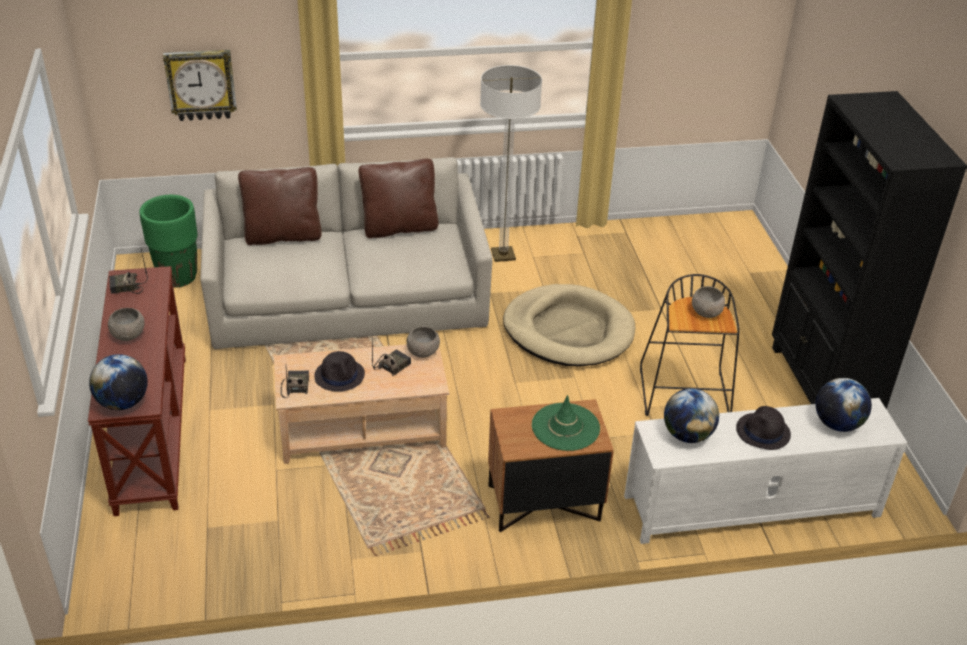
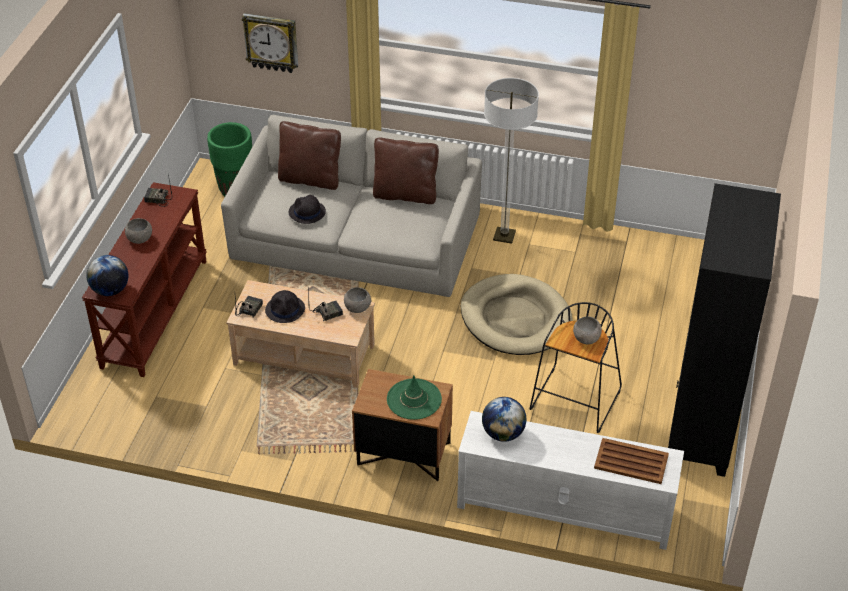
camera: 25 degrees right, 5 degrees up
(763, 432) = (564, 449): black hat -> black hat (307, 212)
(837, 424) = (630, 461): globe -> brown tray

